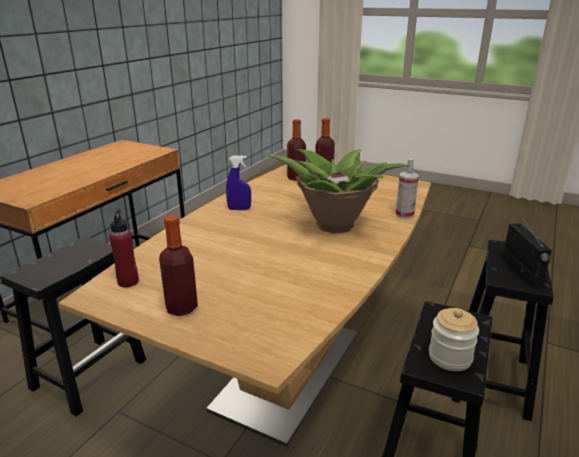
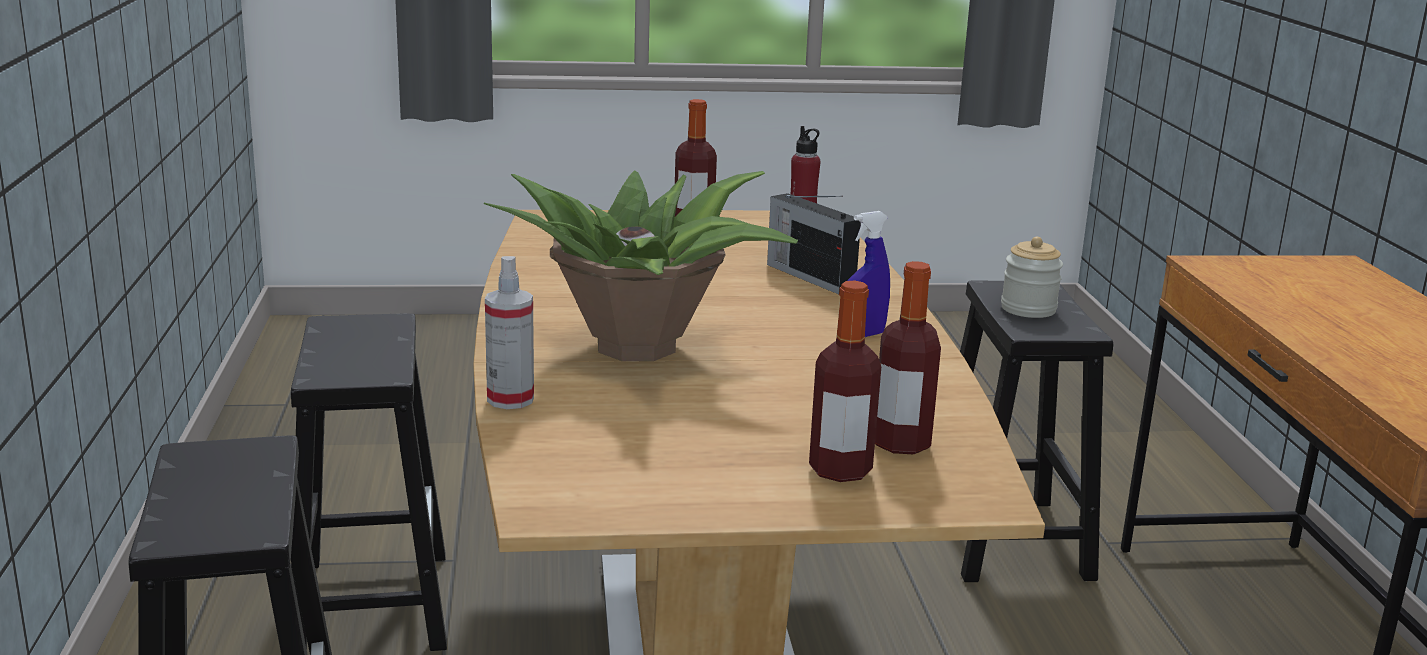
camera: 145 degrees right, 5 degrees down
(450, 357) = (355, 334): jar -> jar (1028, 309)
(521, 271) = (215, 476): radio -> radio (809, 276)

